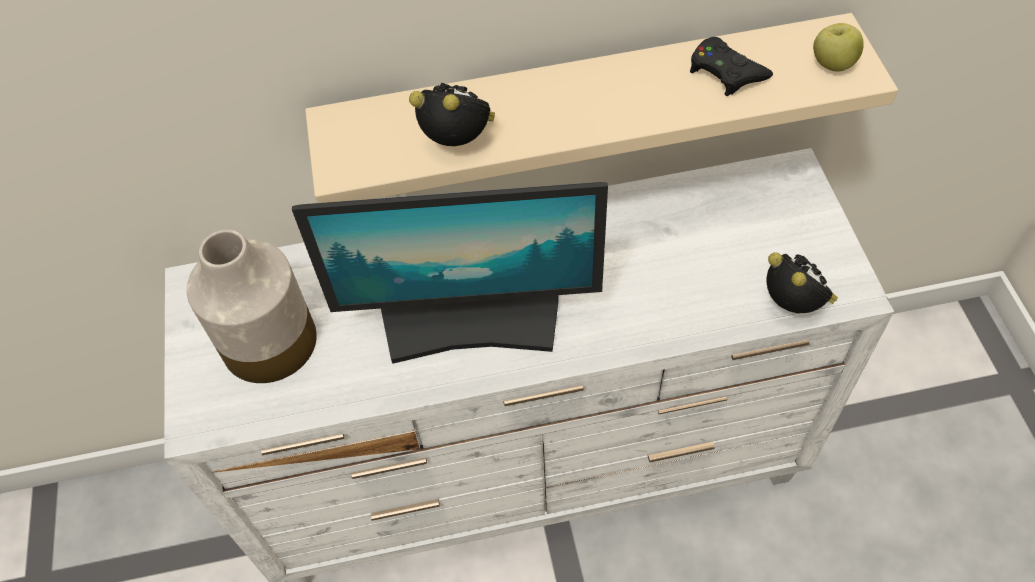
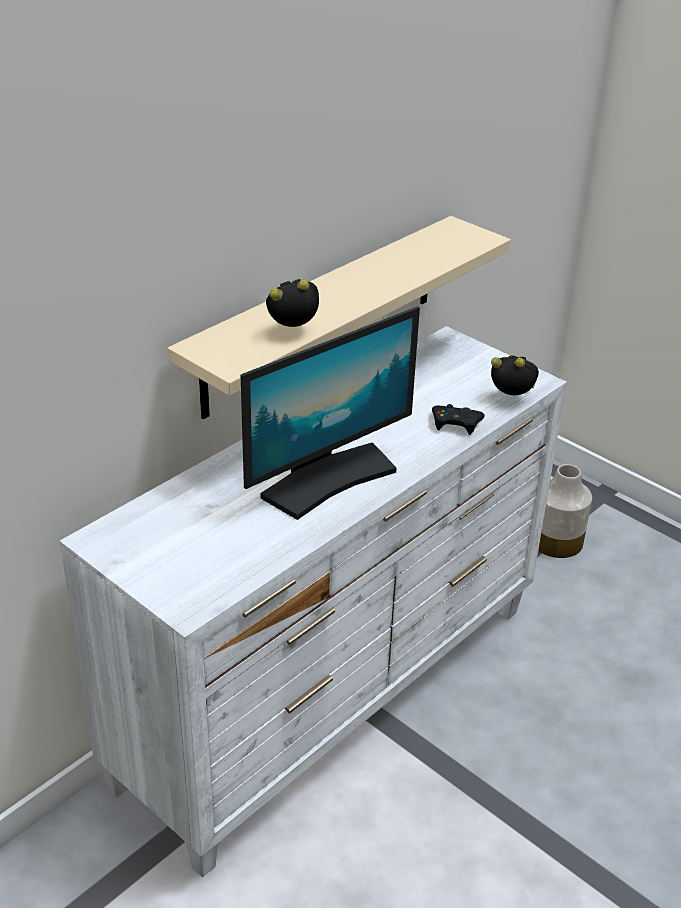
camera: 40 degrees left, 20 degrees down
(268, 340) = (192, 544): beige vase -> beige vase (555, 540)
(726, 72) = (413, 256): black game controller -> black game controller (456, 423)
(832, 64) = (466, 238): apple -> none

